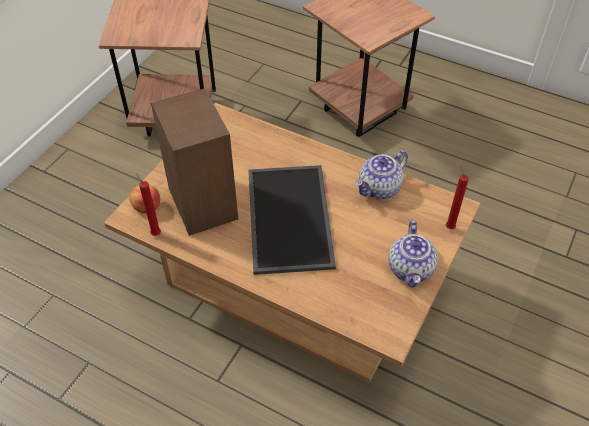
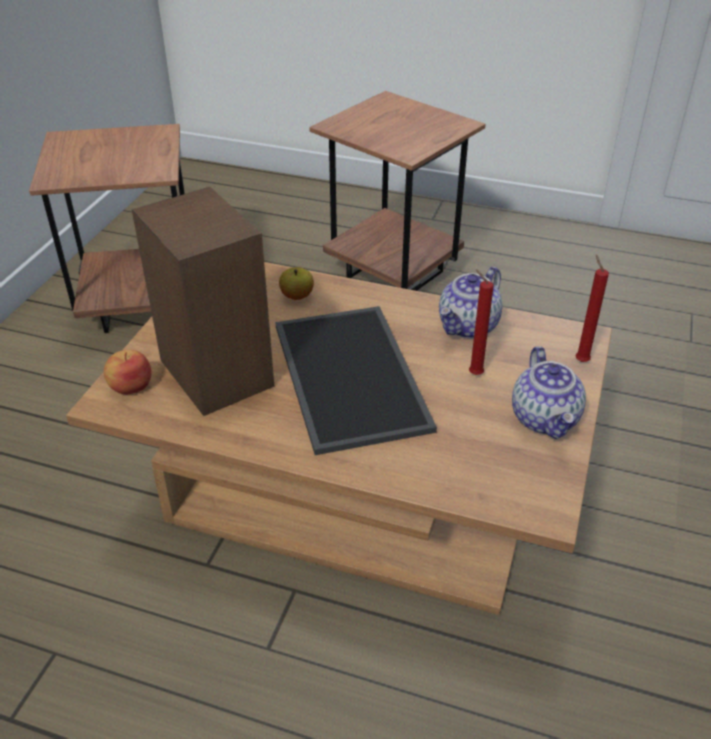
camera: 10 degrees left, 10 degrees down
(155, 233) = (150, 419): red candle -> red candle (473, 373)
(268, 148) = (297, 296): none -> apple

